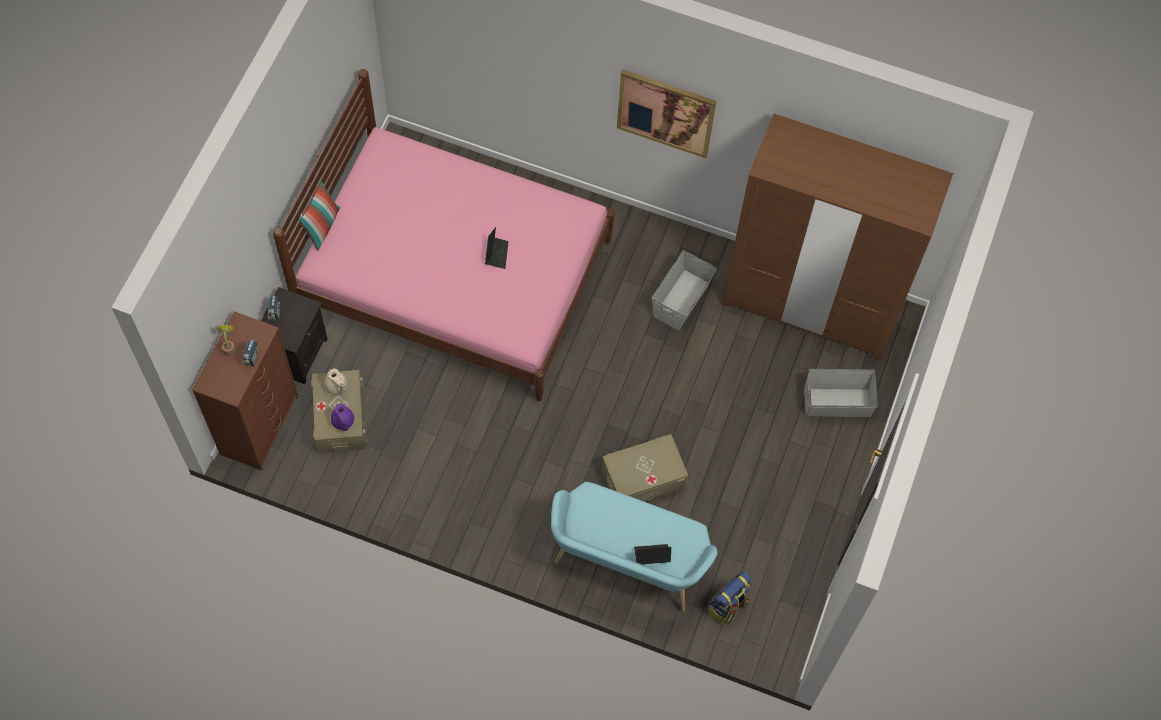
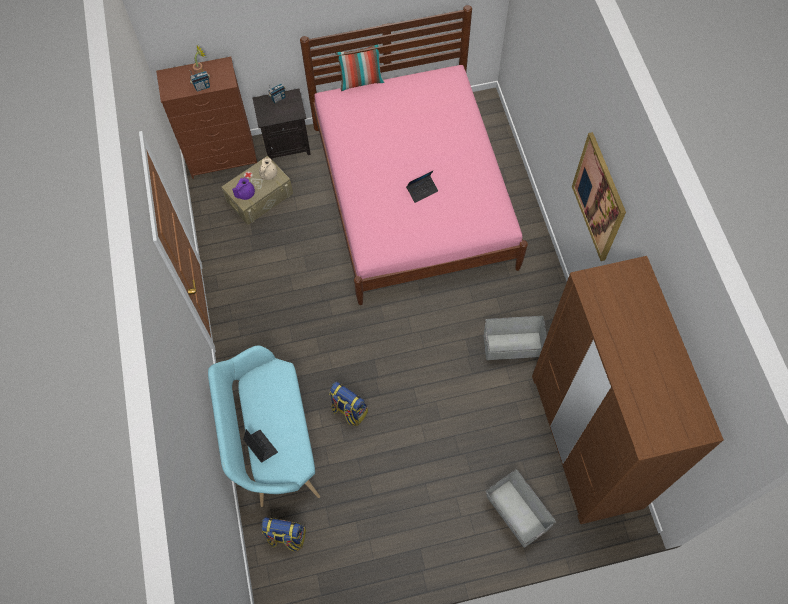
camera: 60 degrees right, 0 degrees up
(643, 478) = (349, 410): beige storage box -> backpack

